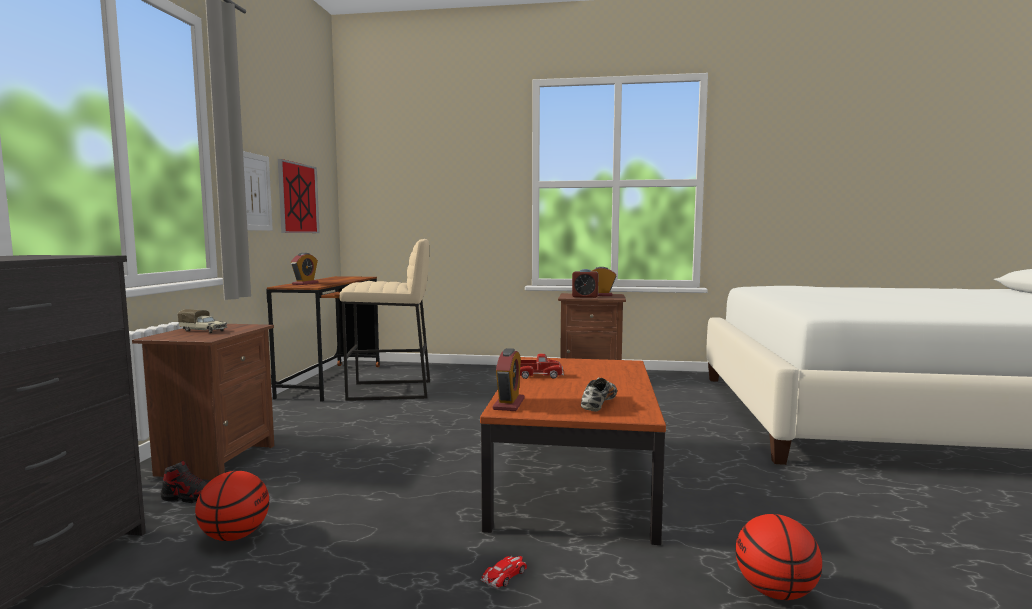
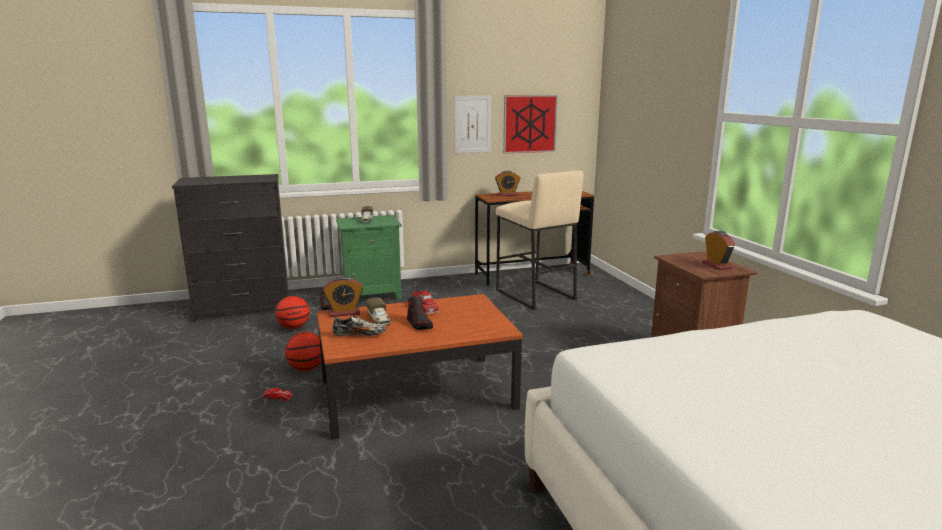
camera: 65 degrees right, 10 degrees up
(215, 460) = (371, 295): brown nightstand -> green nightstand
(557, 393) = (379, 320): none -> toy truck
(585, 296) = (688, 261): alarm clock -> none
(586, 382) = (419, 324): none -> shoe
(775, 592) = (284, 488): basketball -> basketball (306, 369)

